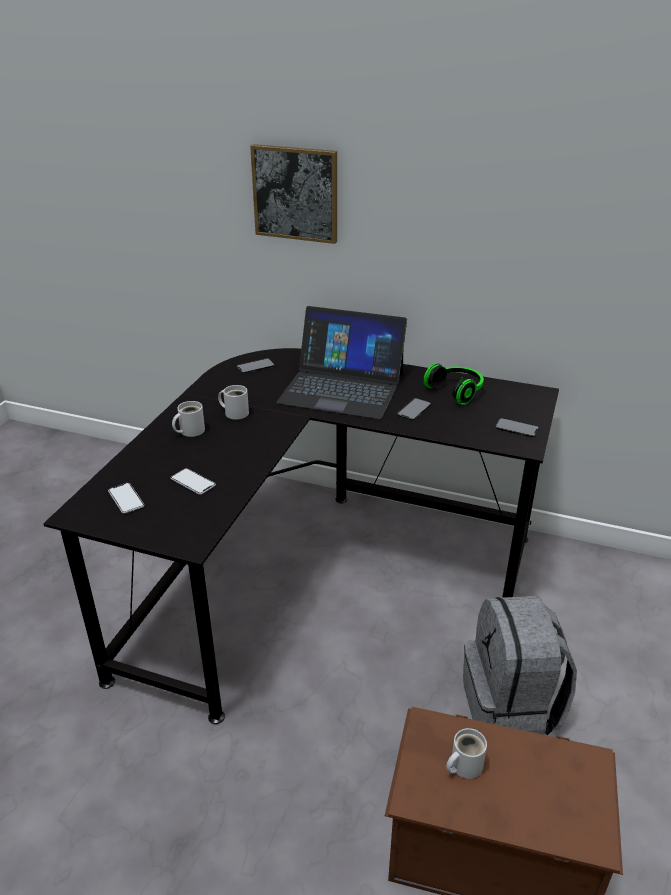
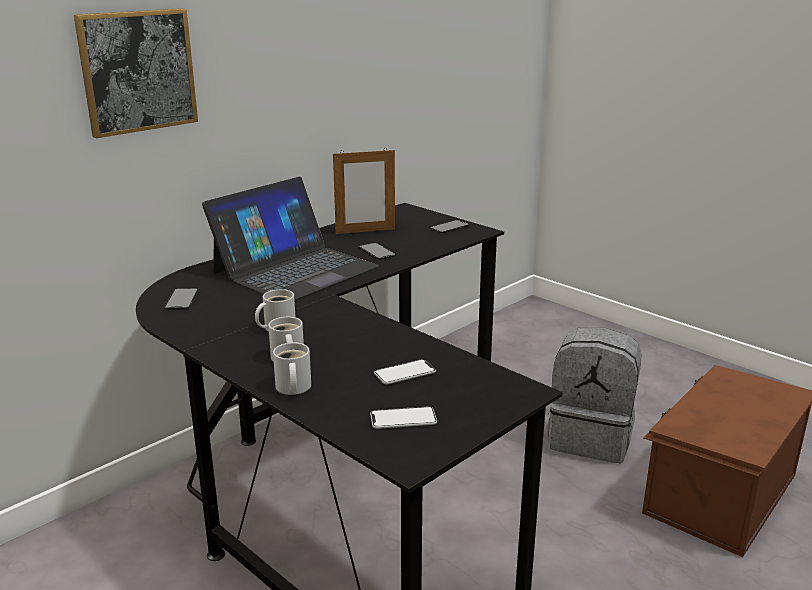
camera: 65 degrees left, 10 degrees down
(456, 391) = (365, 231): headphones -> picture frame
(463, 765) = (720, 422): white mug -> white mug (292, 388)

